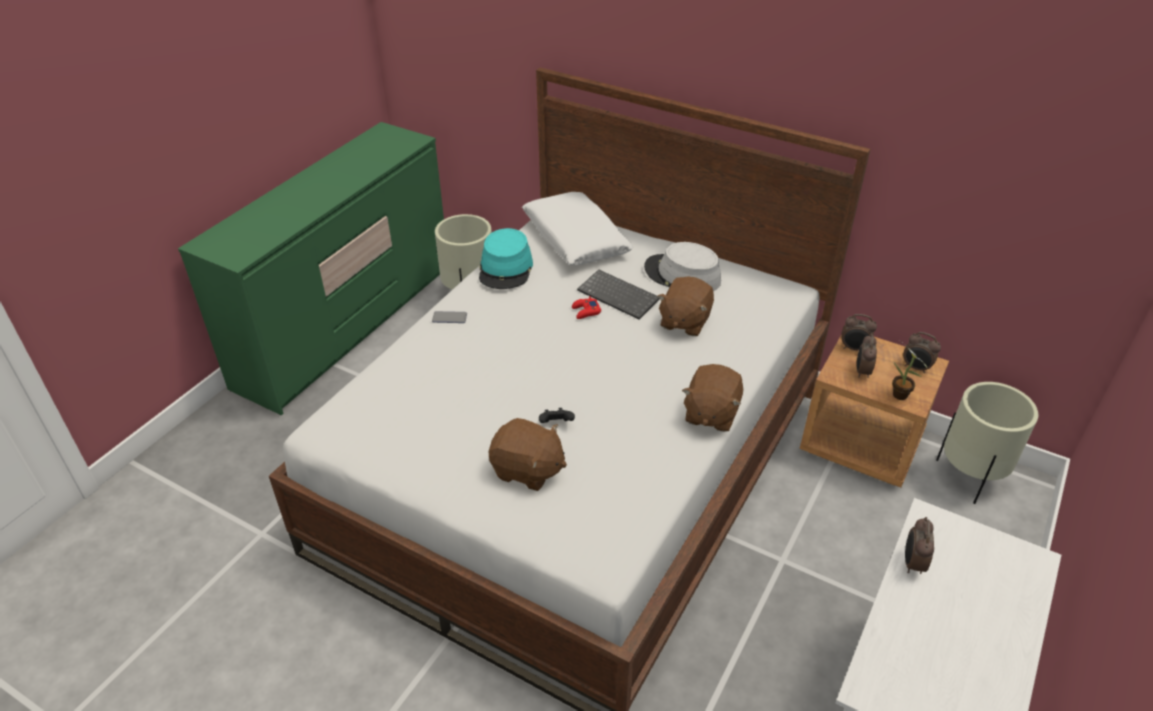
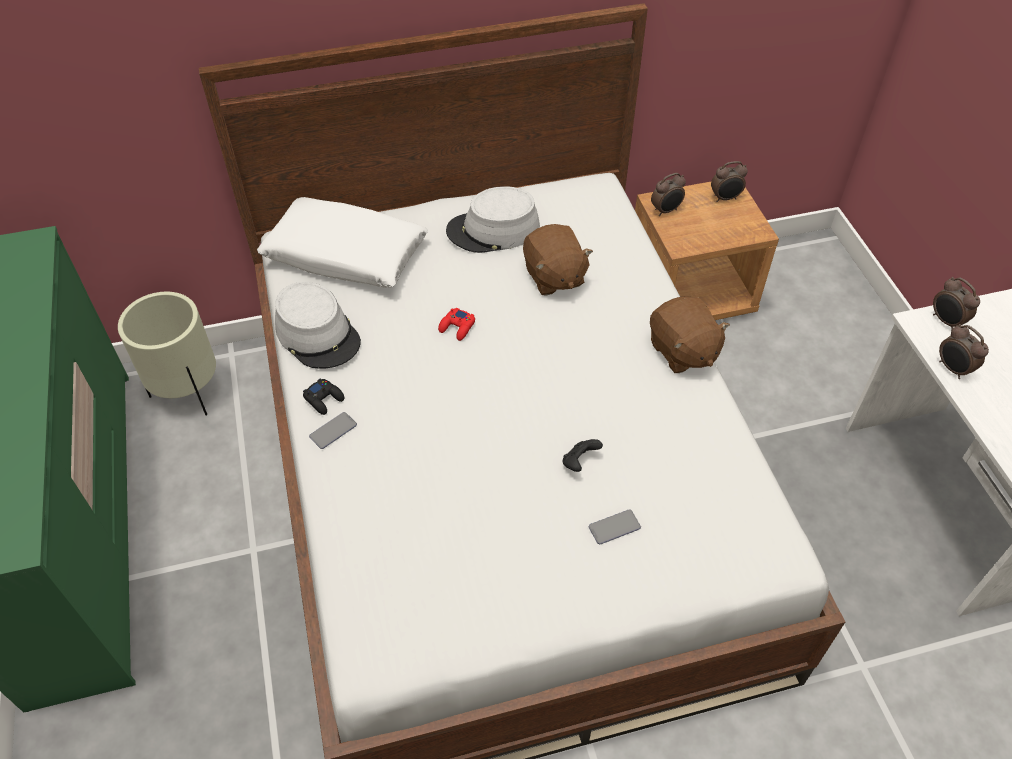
camera: 45 degrees left, 10 degrees up
(466, 300) = (324, 399): none -> black game controller
(506, 269) = (318, 334): turquoise hat -> grey hat
(527, 470) = (614, 527): brown plush toy -> phone
(619, 295) = (466, 289): keyboard -> none
(862, 371) = (695, 228): alarm clock -> alarm clock (946, 321)
(901, 397) = (744, 232): potted plant -> none
(969, 476) = (783, 268): beige planter -> none

